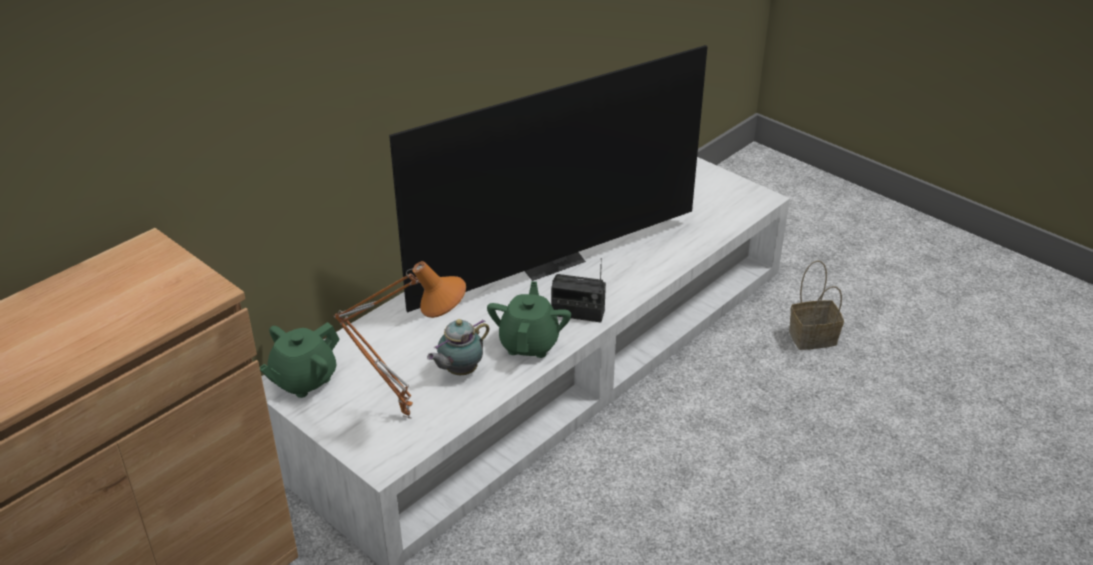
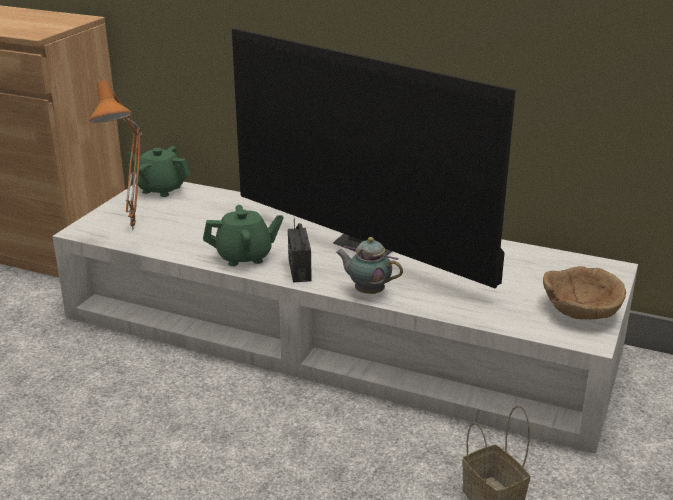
camera: 70 degrees right, 10 degrees down
(459, 371) = (195, 236): teapot -> teapot (367, 291)
(718, 187) = (581, 309): none -> brown bowl

